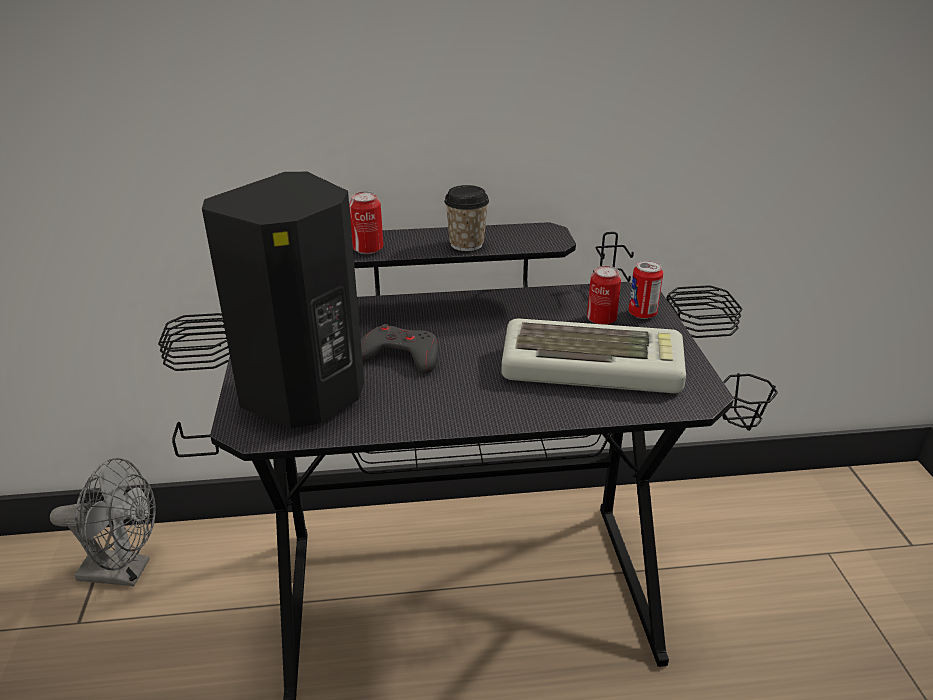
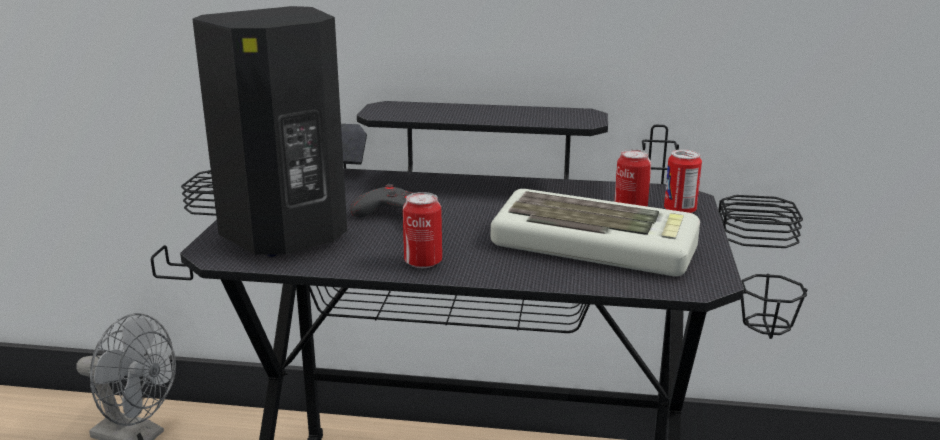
camera: 15 degrees right, 10 degrees down
(368, 249) = (390, 112): can -> can (423, 262)
(466, 244) = (491, 116): cup -> none

